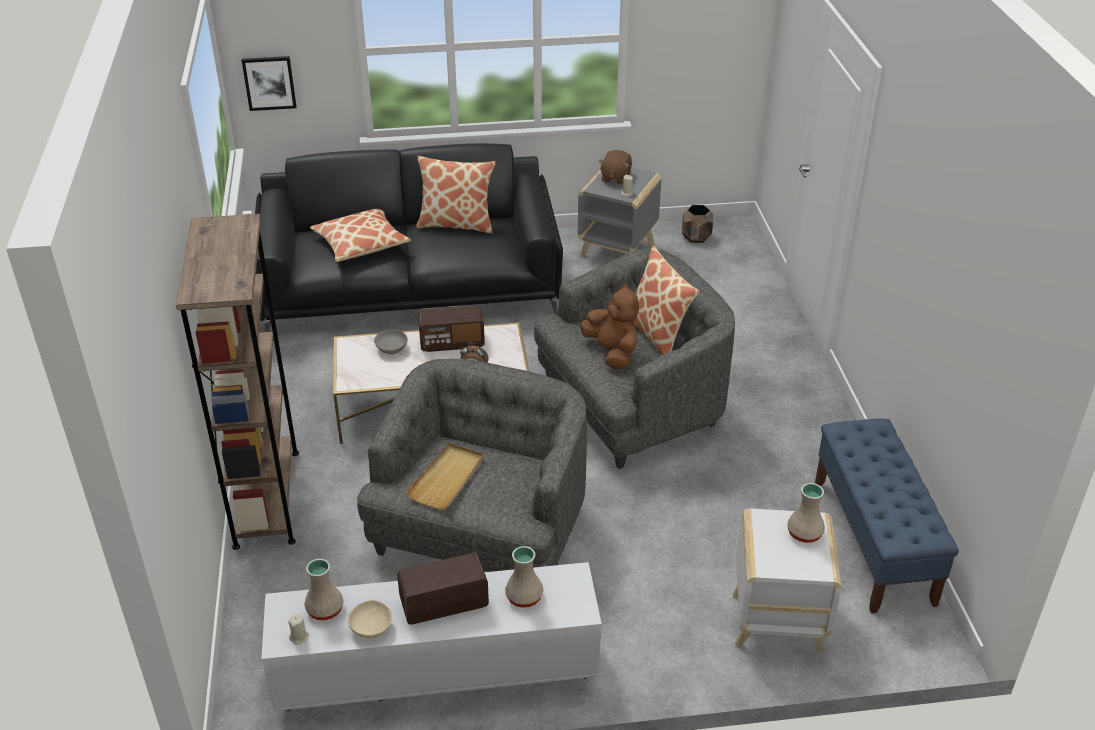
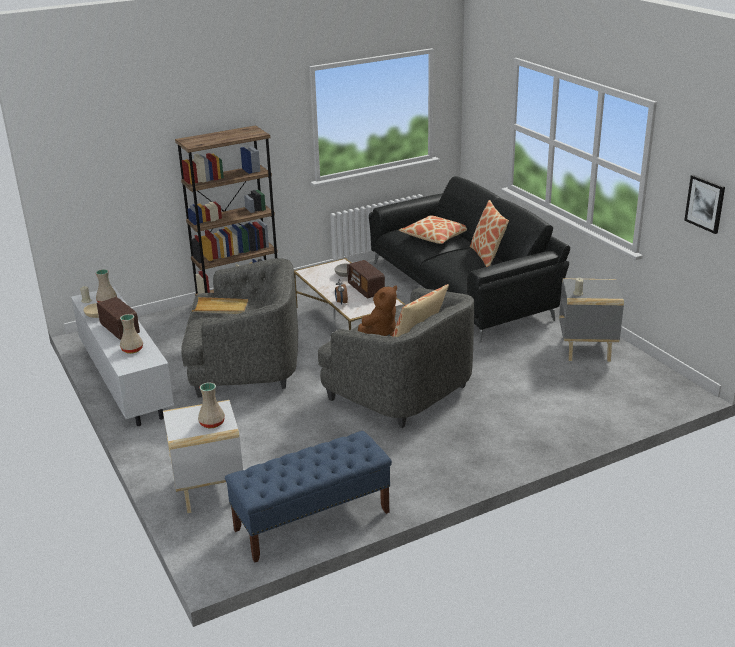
camera: 70 degrees right, 10 degrees down
(269, 82) = (475, 128): picture -> picture (705, 203)
(615, 178) = (595, 285): brown plush toy -> none
(696, 237) = (645, 377): brown planter -> none

